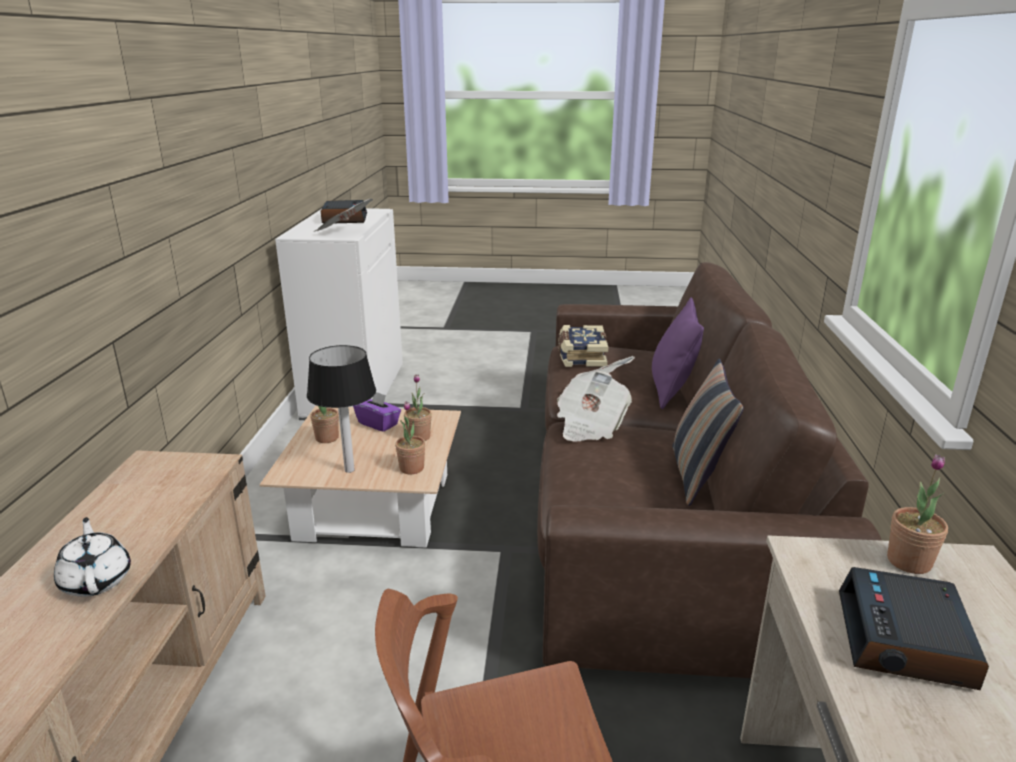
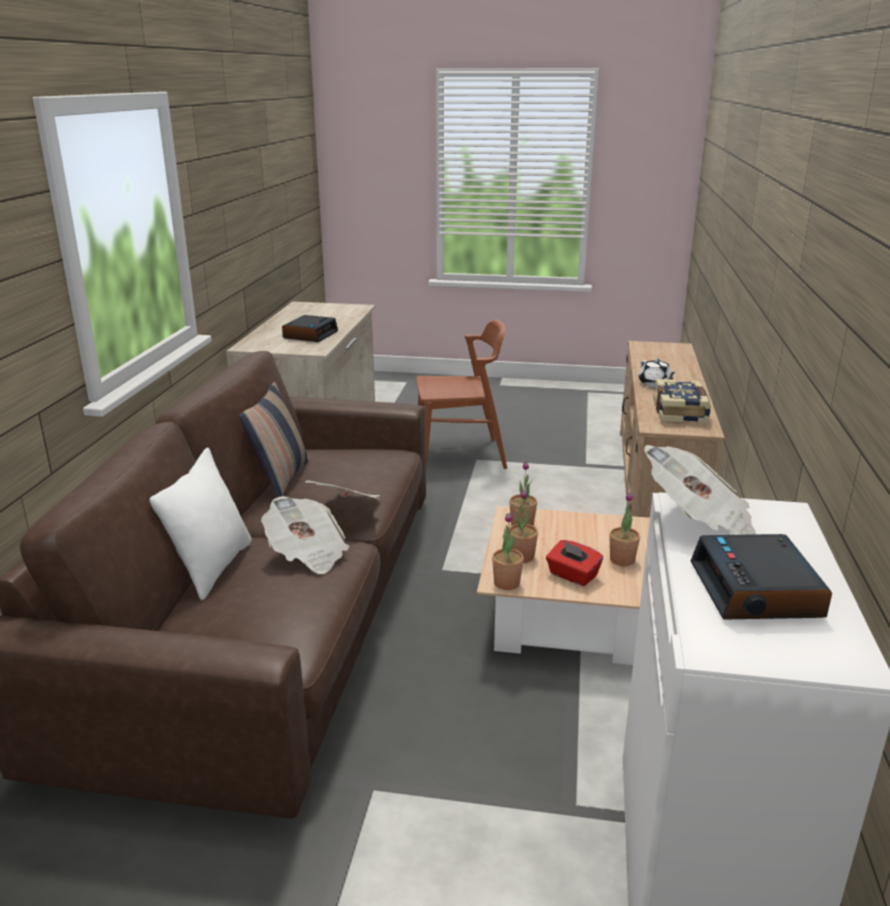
camera: 175 degrees left, 0 degrees up
(350, 470) = (579, 525): table lamp -> none
(378, 424) = (572, 575): purple tissue box -> red tissue box
(581, 356) = (295, 612): book -> book (681, 412)
(671, 390) = (212, 567): purple pillow -> white pillow
(909, 561) = (274, 347): potted plant -> potted plant (506, 583)

